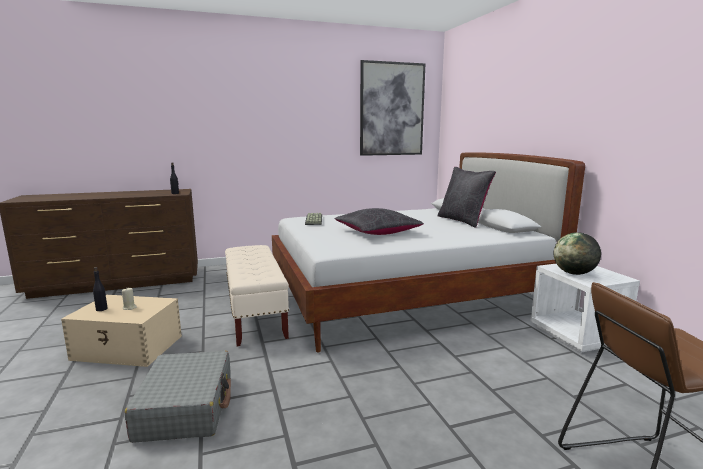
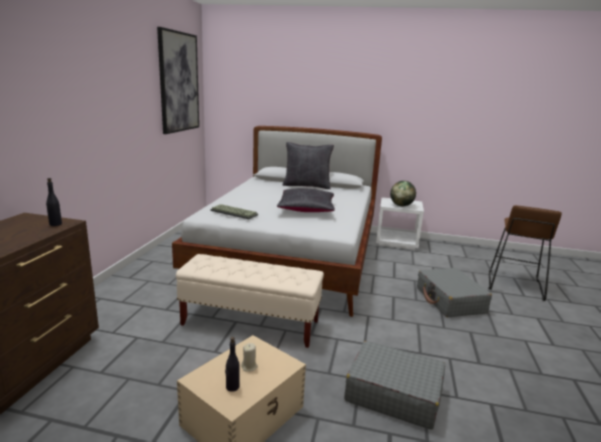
camera: 60 degrees left, 5 degrees up
(452, 411) = (450, 301): none -> grey suitcase

